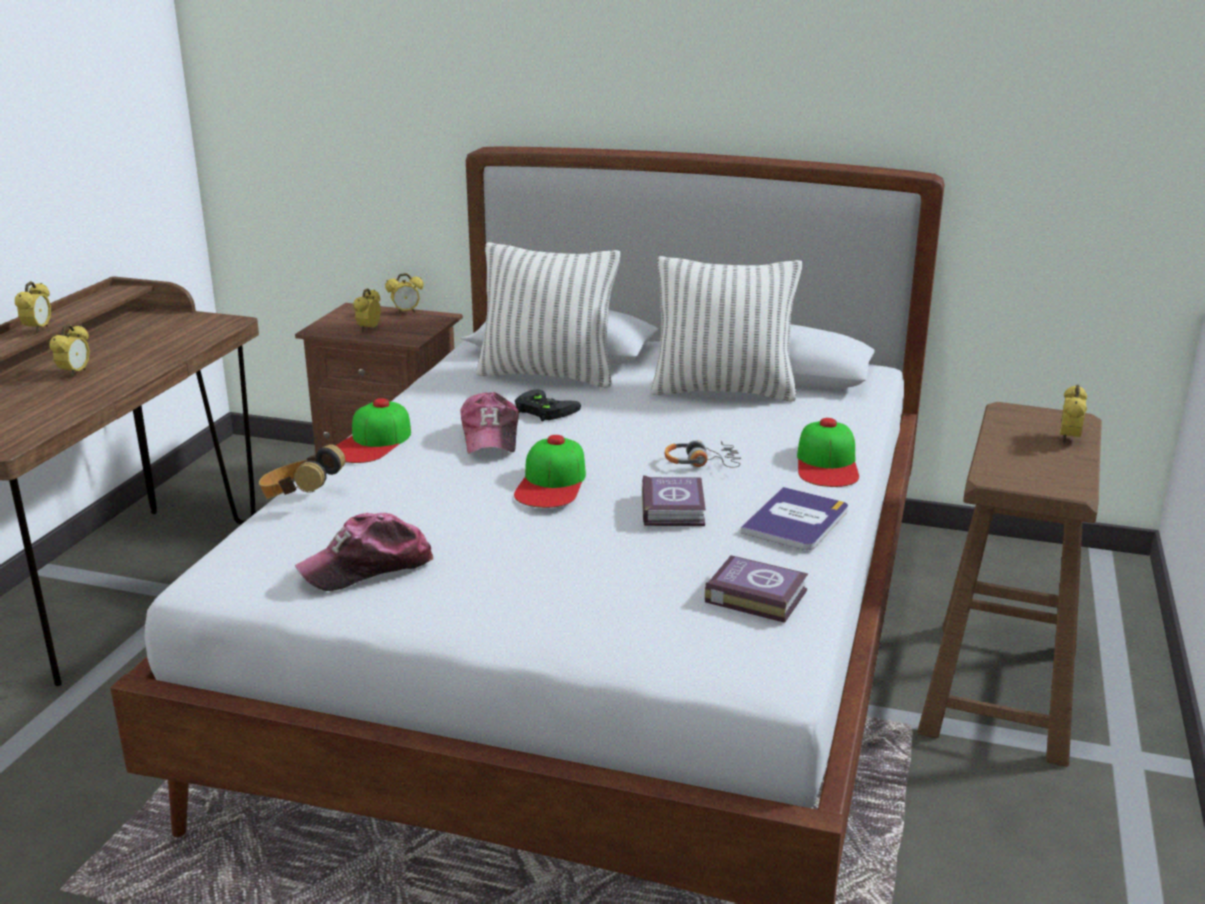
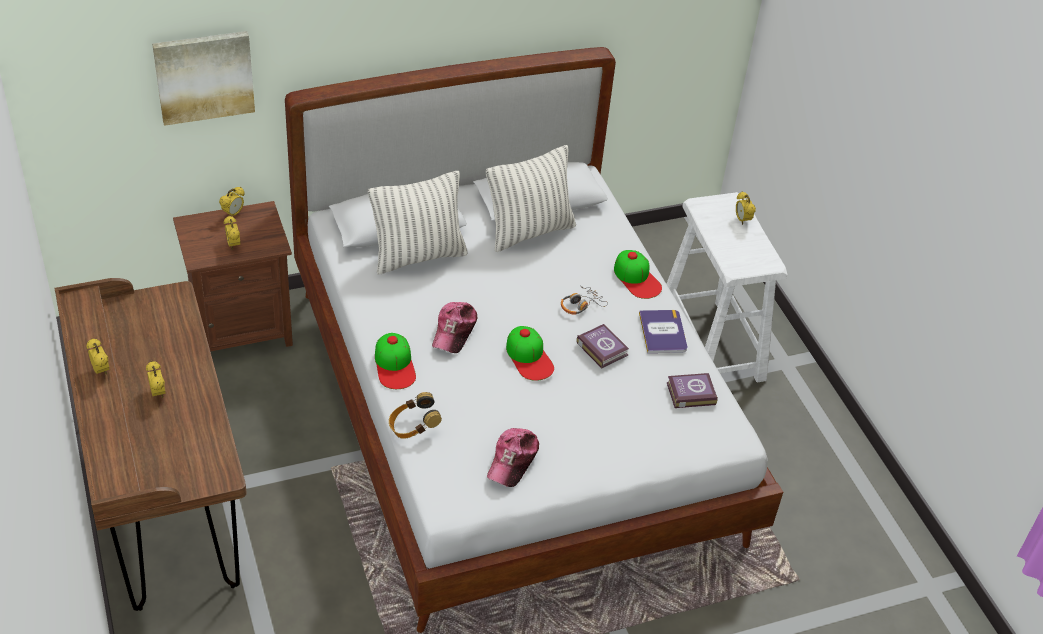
camera: 40 degrees left, 20 degrees up
(387, 103) = (204, 76): none -> picture
(491, 436) = (454, 331): cap -> cap turned 60 degrees clockwise
(542, 410) = (453, 293): black game controller -> none
(999, 691) = (710, 346): brown stool -> white stool

